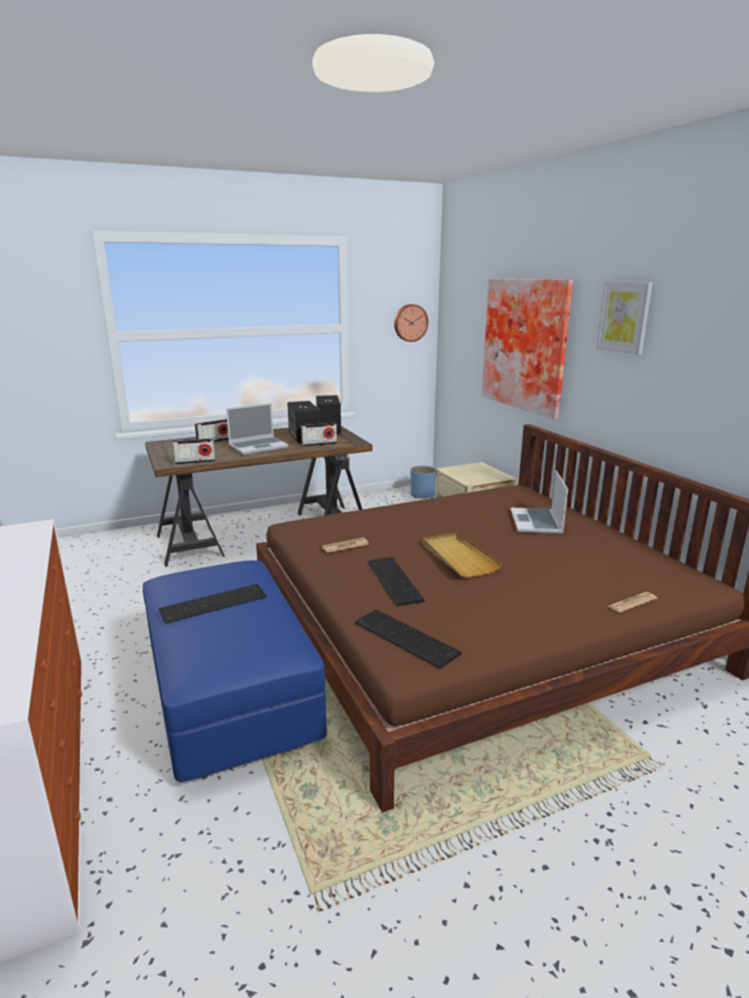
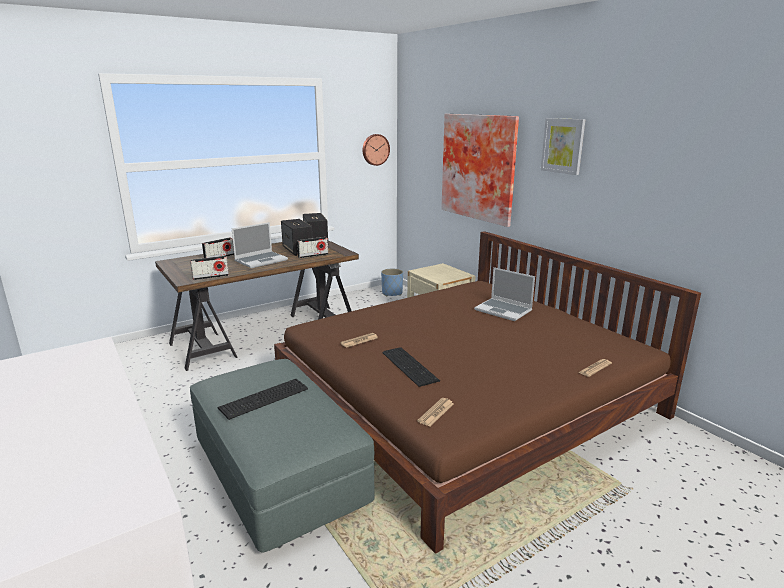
camera: 10 degrees left, 0 degrees up
(230, 691) = (279, 472): blue ottoman -> grey ottoman
(406, 639) = (436, 412): keyboard -> newspaper
(458, 557) = (453, 343): beige tray -> none
(537, 522) = (504, 310): laptop -> laptop turned 45 degrees counterclockwise

